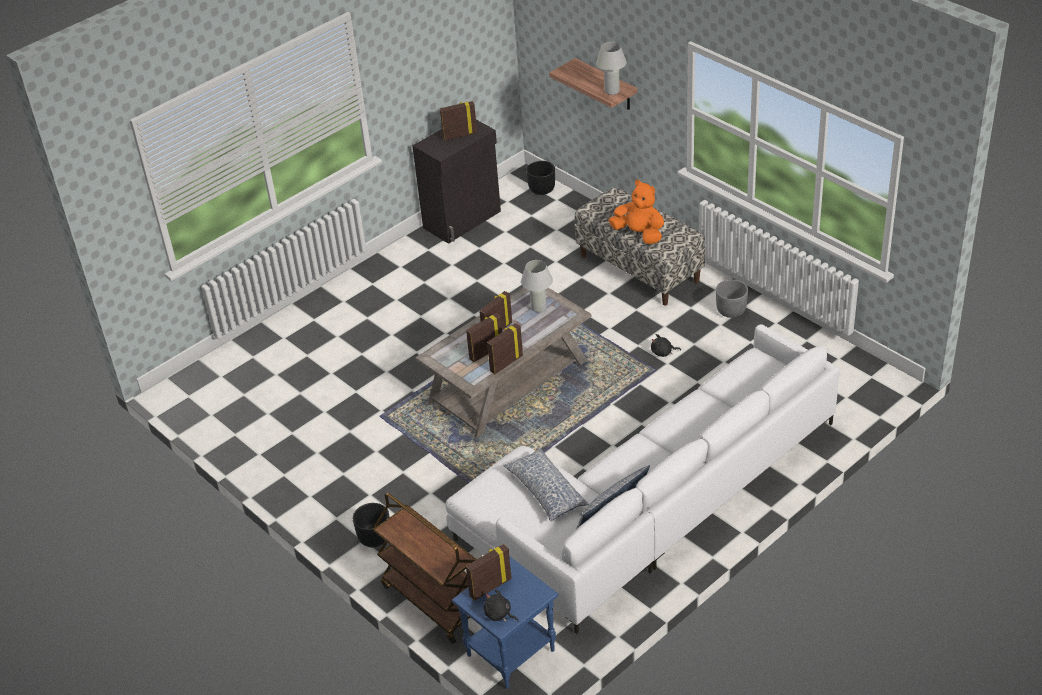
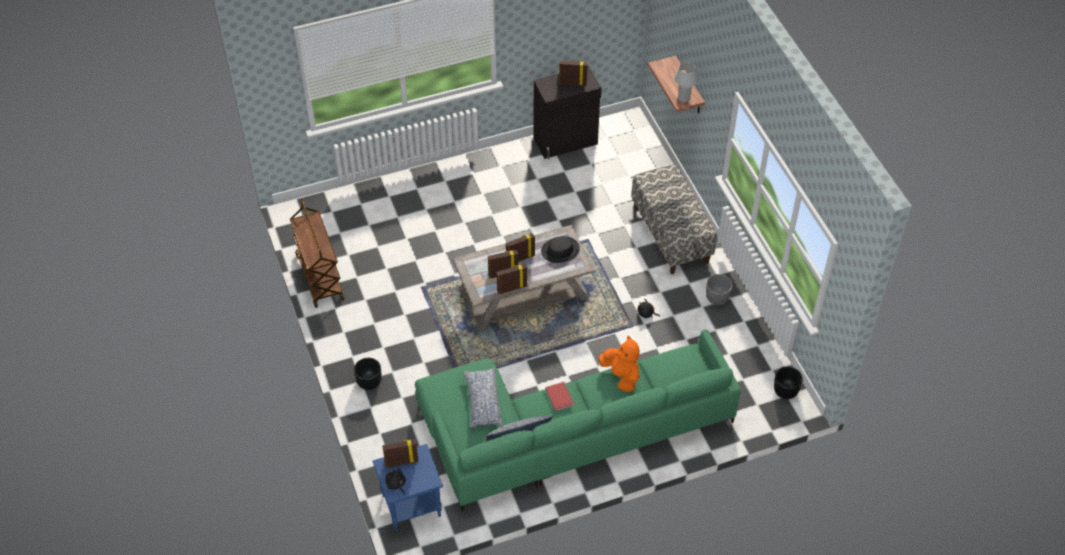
camera: 20 degrees right, 10 degrees up
(432, 601) = (381, 446): brown cart -> brown cart (319, 277)
(538, 307) = (560, 250): white table lamp -> black hat
(542, 189) = (639, 135): black planter -> black planter (785, 391)
(635, 452) = (560, 396): none -> red book
(639, 234) = (669, 214): orange plush toy -> orange plush toy (621, 375)
(647, 502) = (565, 430): white sofa -> green sofa

